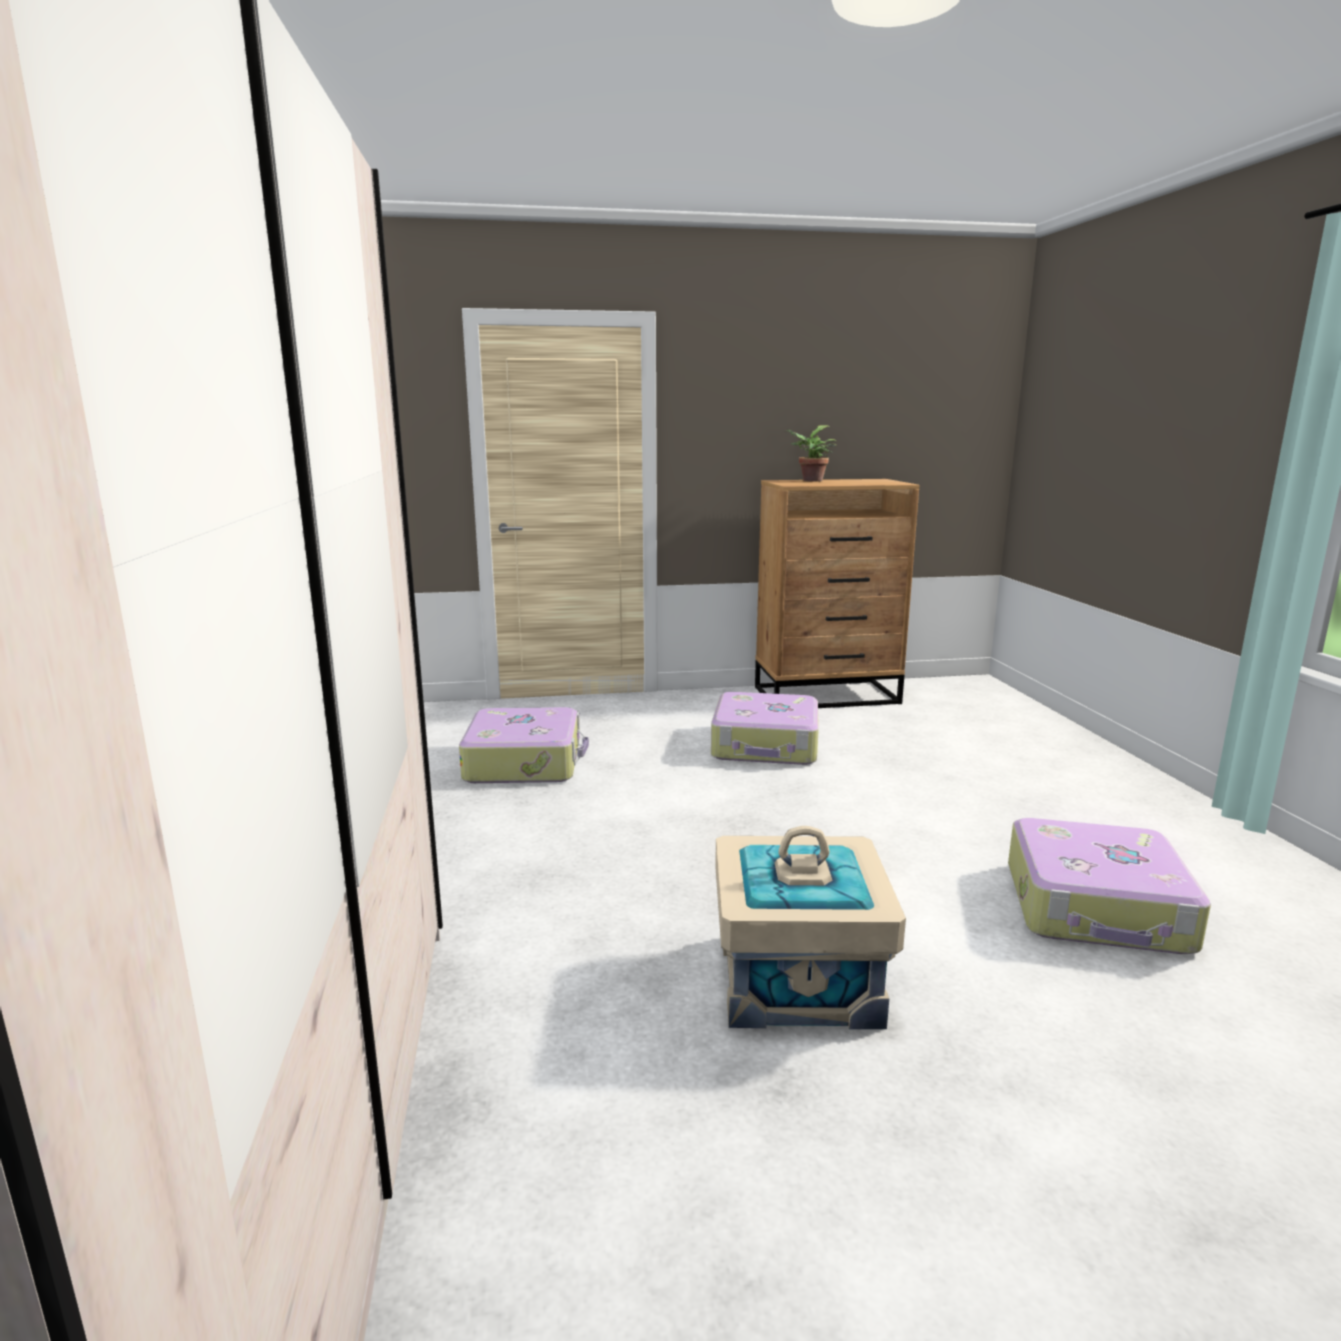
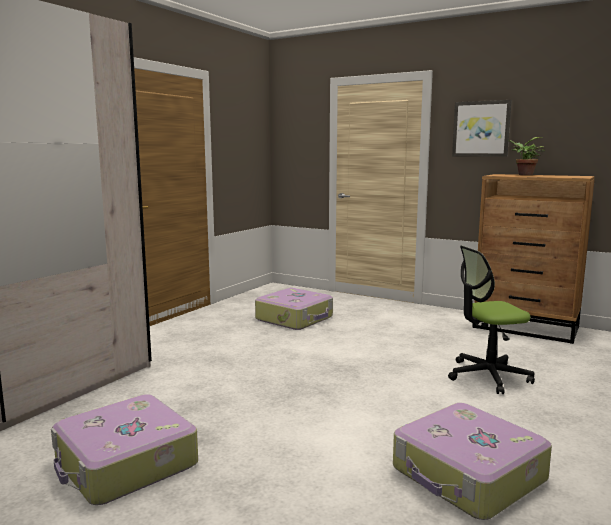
camera: 40 degrees right, 5 degrees down
(736, 411) = (481, 129): none -> picture
(766, 745) = (430, 341): suitcase -> suitcase (125, 464)
(797, 978) = (242, 431): beige storage box -> none
(902, 774) = (487, 376): none -> office chair

